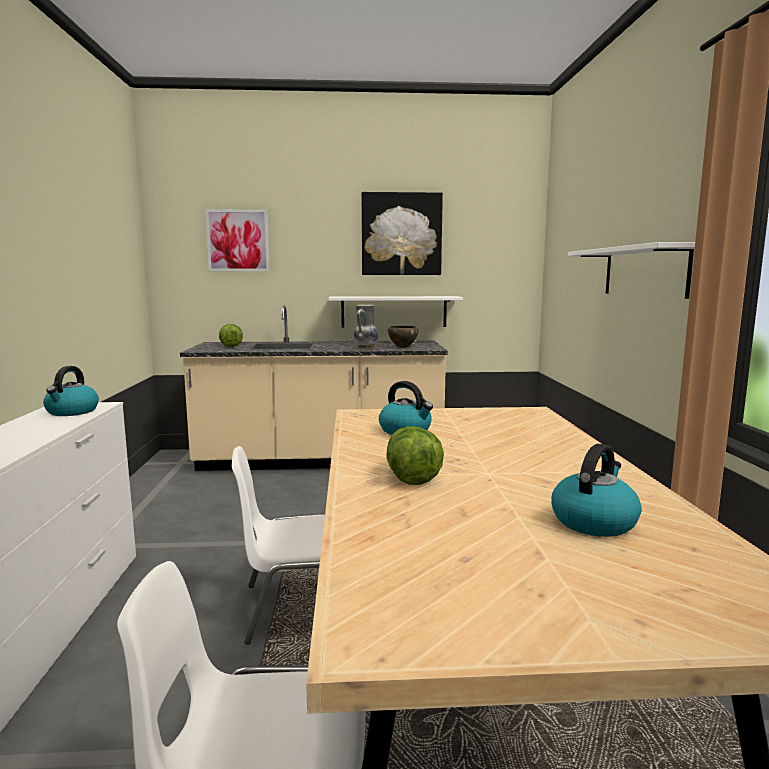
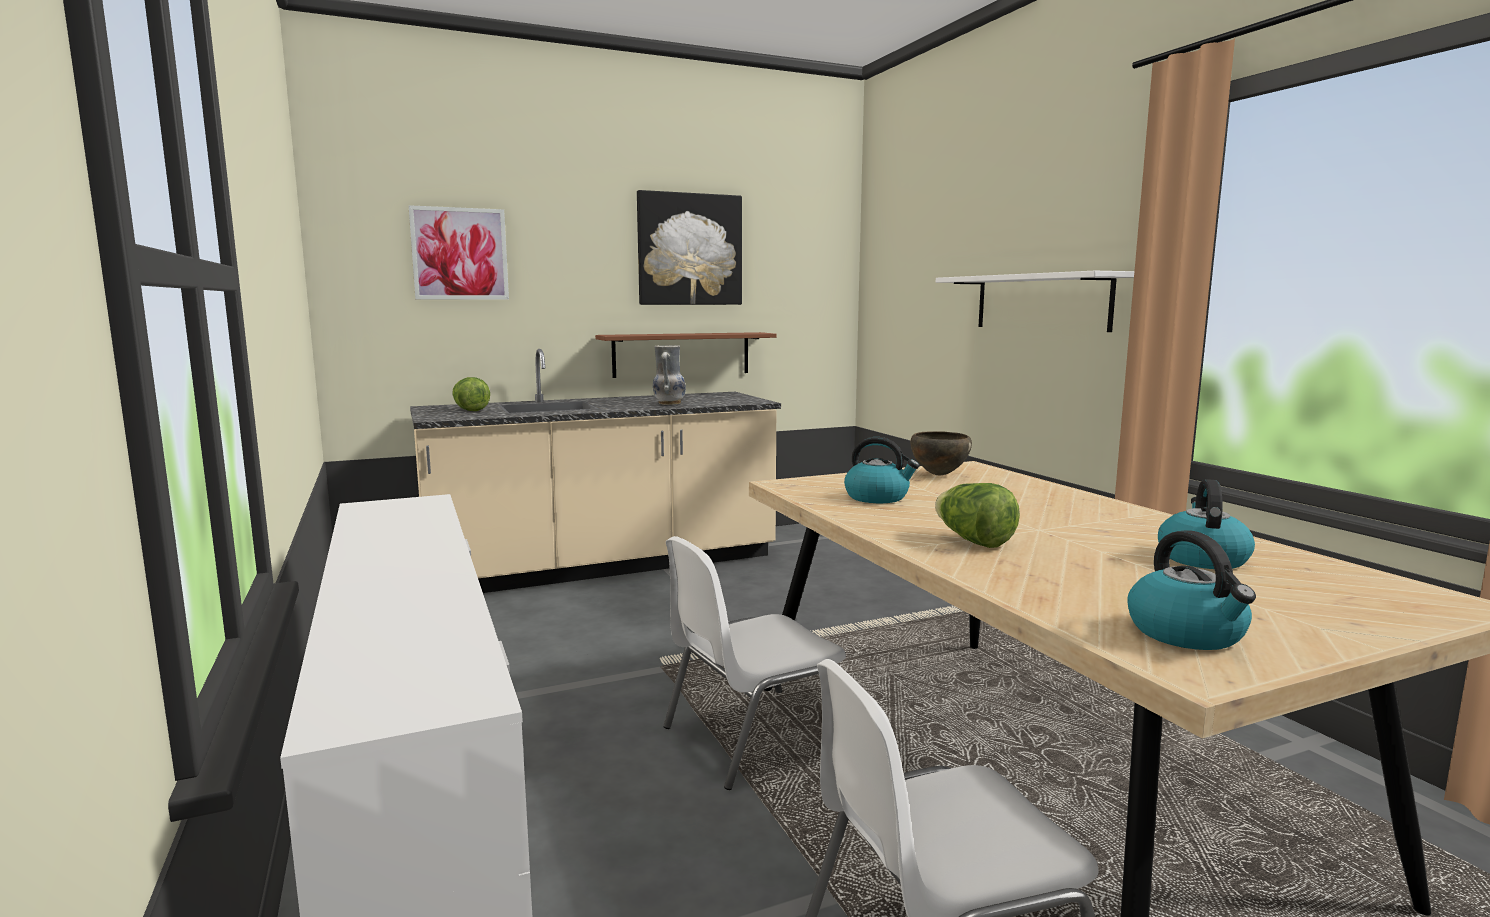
camera: 20 degrees left, 0 degrees up
(72, 412) = (405, 512): kettle -> kettle (1187, 633)
(394, 311) = (681, 354): white shelf -> brown shelf
(402, 347) = (717, 402): brown bowl -> brown bowl (938, 475)

